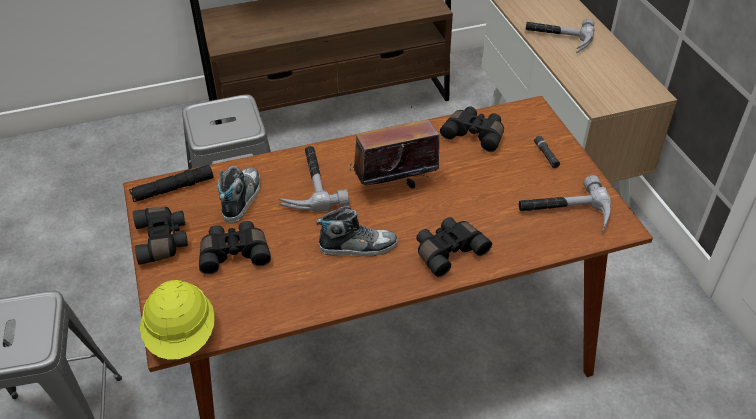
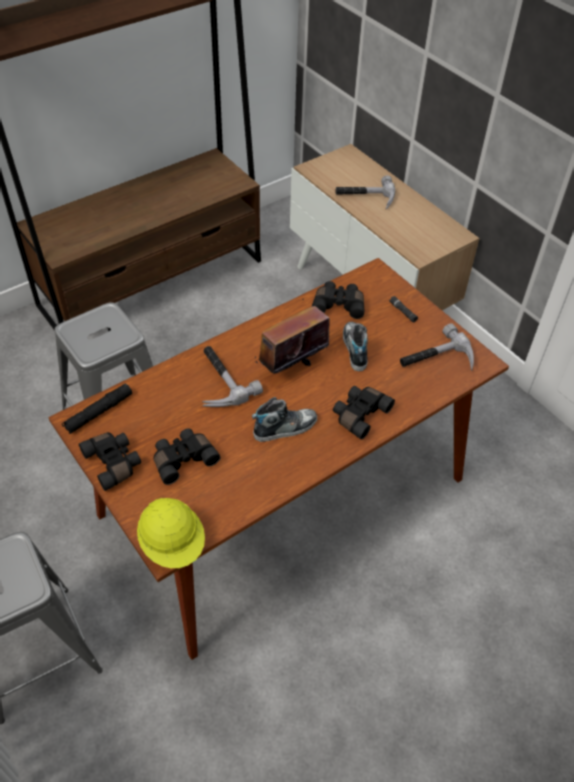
camera: 20 degrees left, 5 degrees up
(241, 198) = (165, 407): shoe -> shoe (354, 349)

